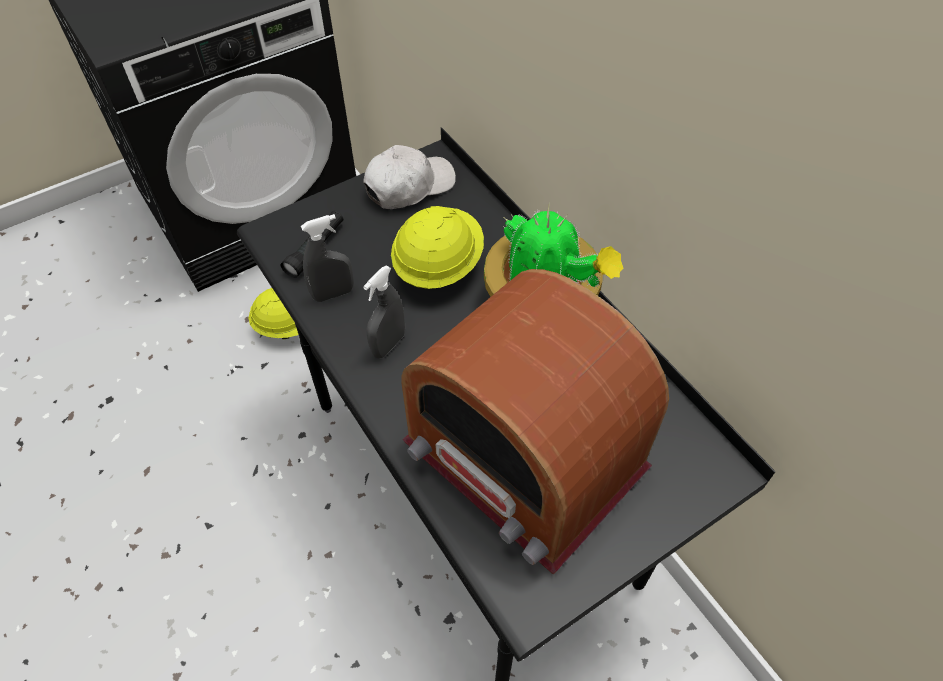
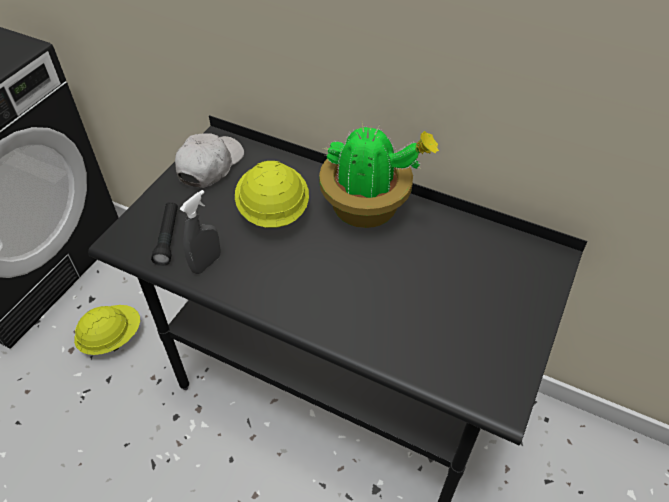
camera: 30 degrees left, 5 degrees down
(388, 345) = (276, 280): grey spray bottle -> none
(524, 457) = (428, 309): radio -> none

